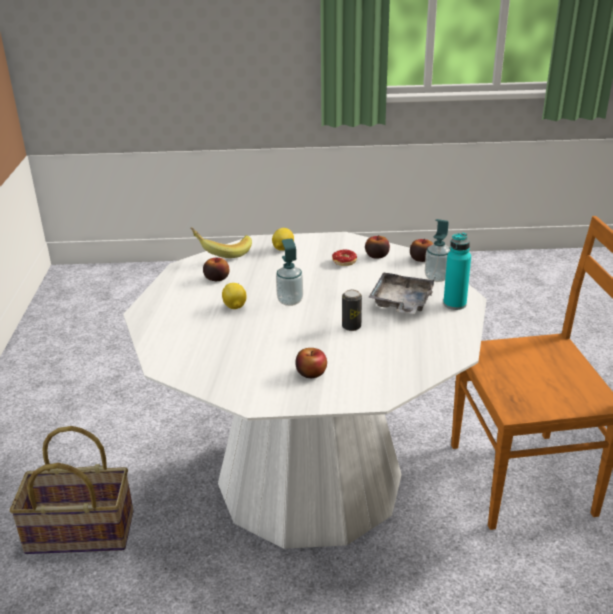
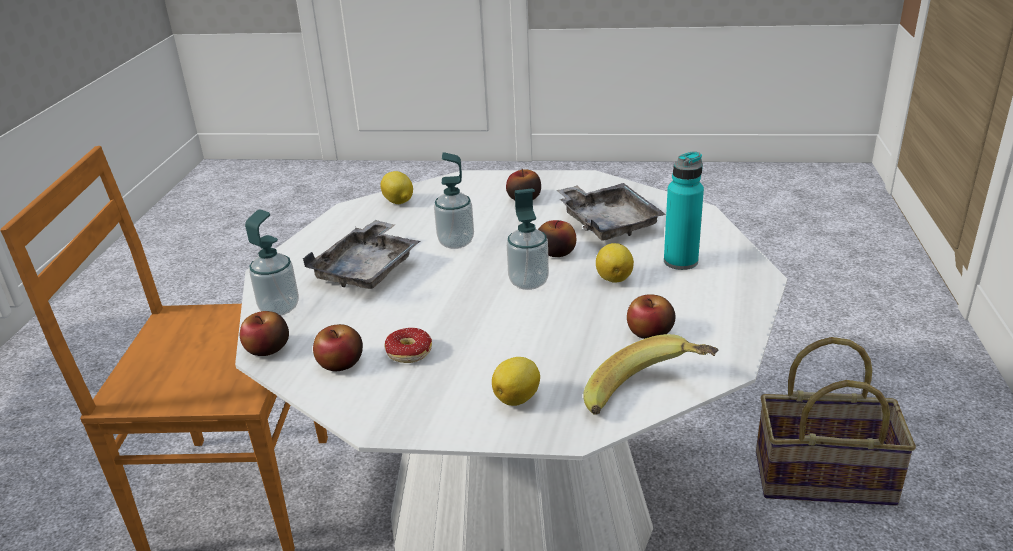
camera: 170 degrees left, 0 degrees up
(237, 350) = (607, 222): none -> grey tray
(275, 323) = (556, 252): none -> apple
(351, 326) = (456, 242): can -> soap dispenser
(422, 363) = (398, 202): none -> lemon
(454, 304) = (297, 264): turquoise bottle -> turquoise bottle (680, 261)

